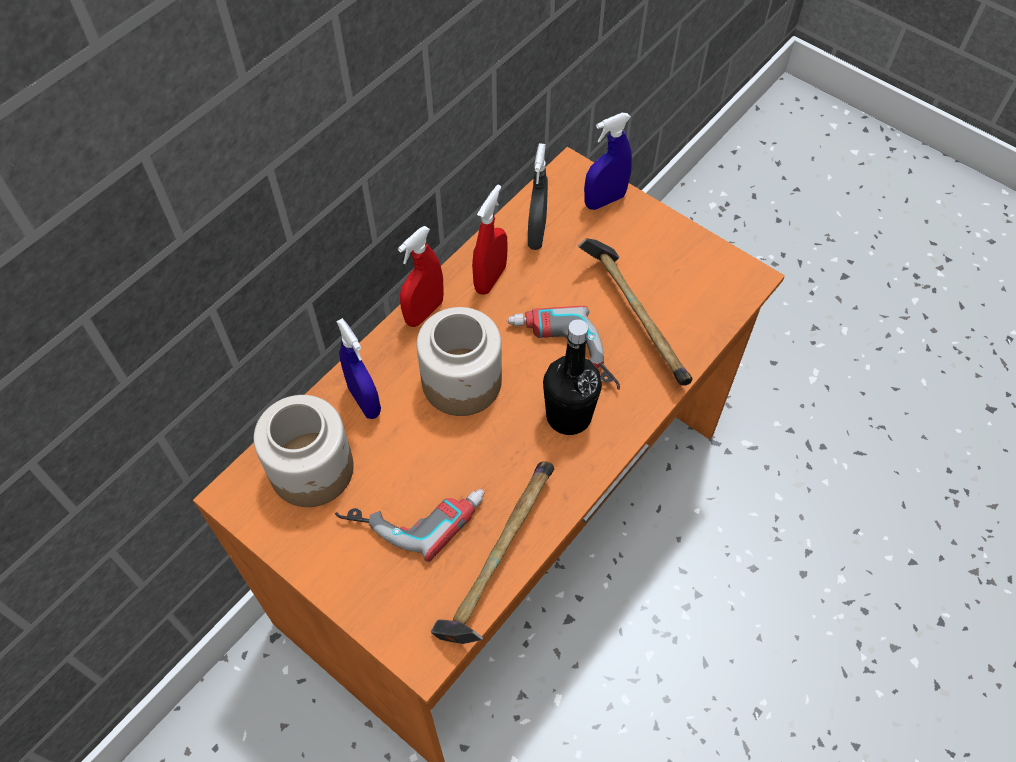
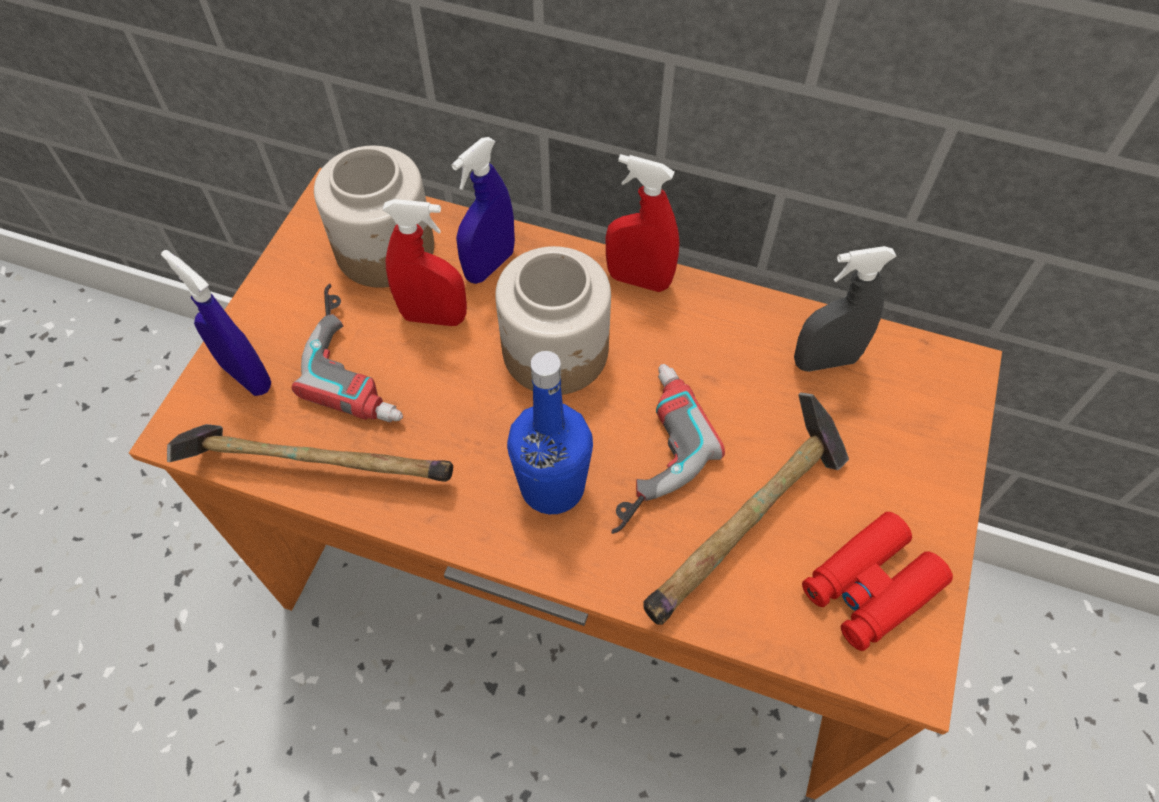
camera: 70 degrees right, 0 degrees up
(490, 279) = (724, 332): red spray bottle -> red spray bottle (434, 317)
(568, 416) = (552, 486): black bottle -> blue bottle
(604, 200) = (934, 426): blue spray bottle -> blue spray bottle (246, 376)
(694, 275) = (870, 587): none -> red binoculars

